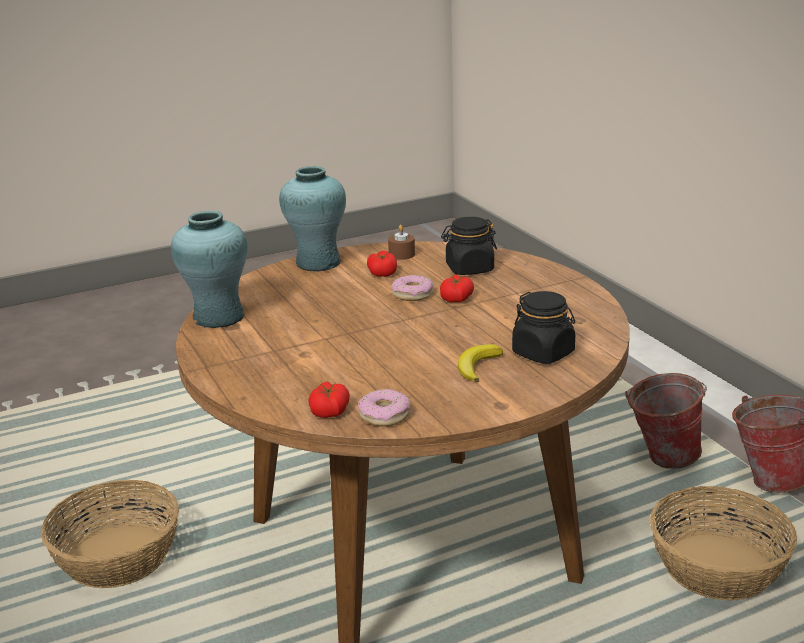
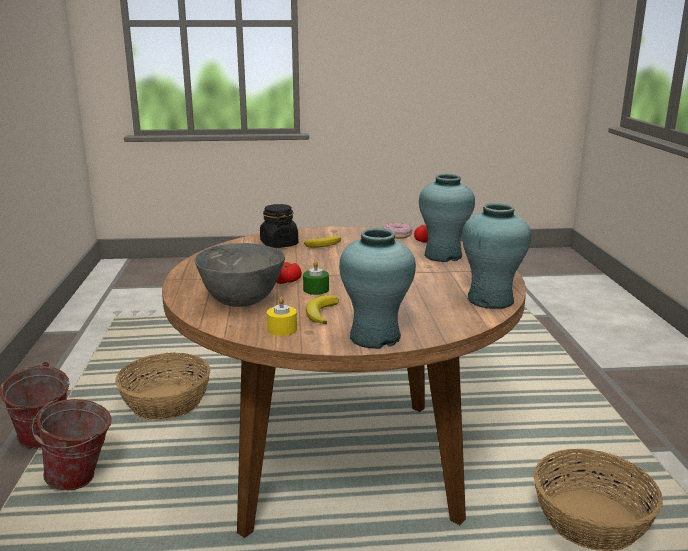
camera: 160 degrees left, 5 degrees down
(290, 379) = (443, 255): none -> turquoise vase
(382, 273) = (321, 313): tomato -> banana
(401, 254) = (282, 329): brown candle -> yellow candle
(412, 294) = (316, 289): donut -> green candle
(469, 269) = (241, 302): black jar -> grey bowl

